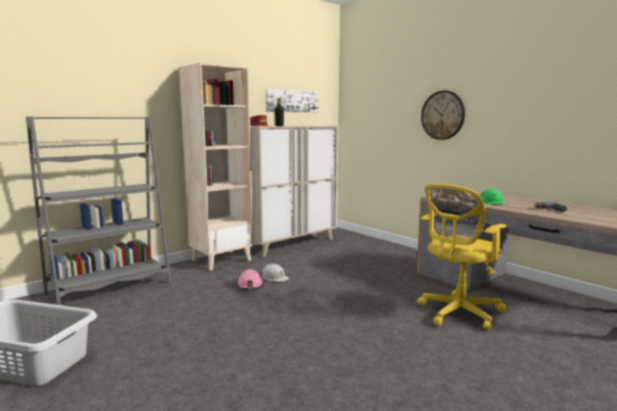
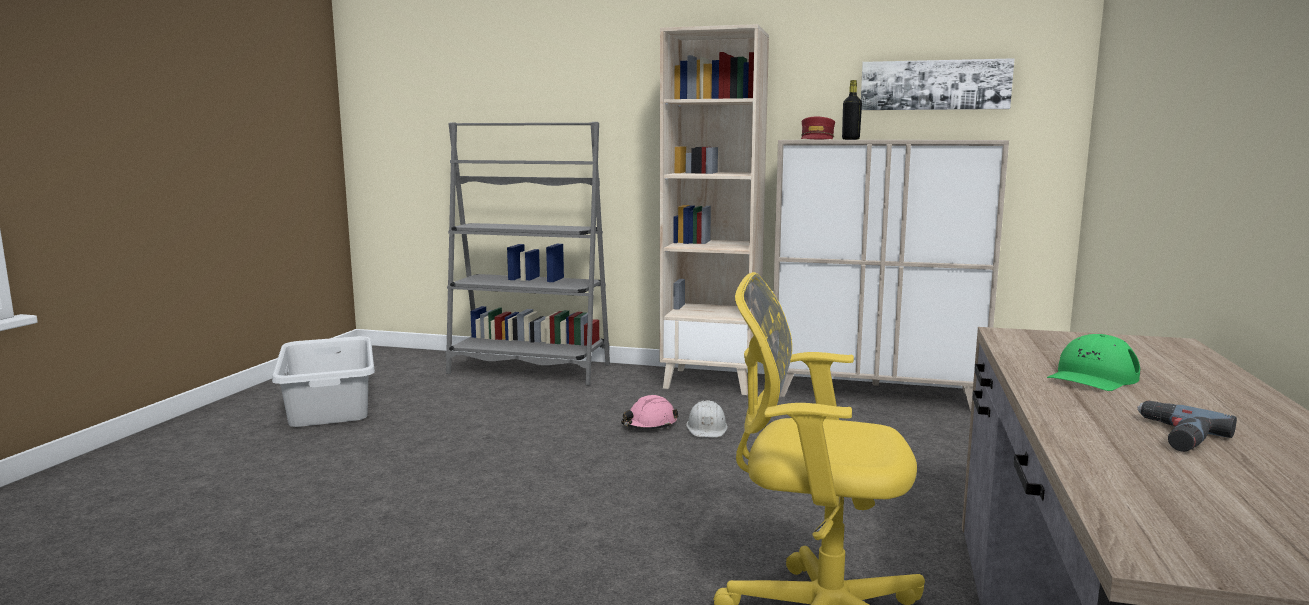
camera: 55 degrees right, 0 degrees up
(442, 115) = (1203, 106): wall clock -> none

